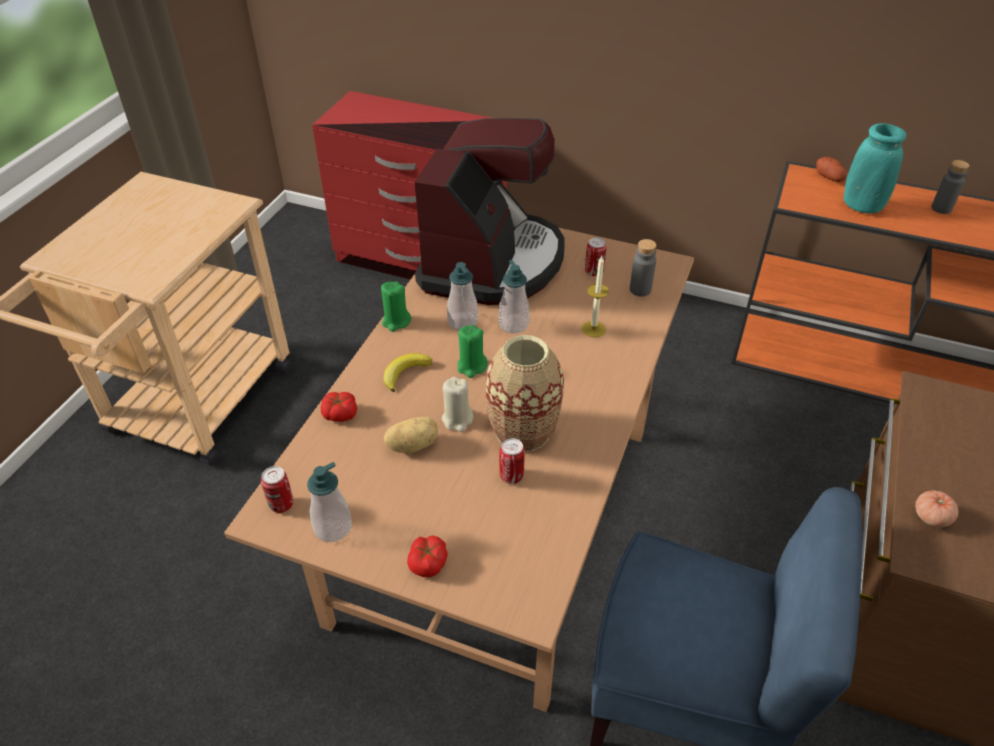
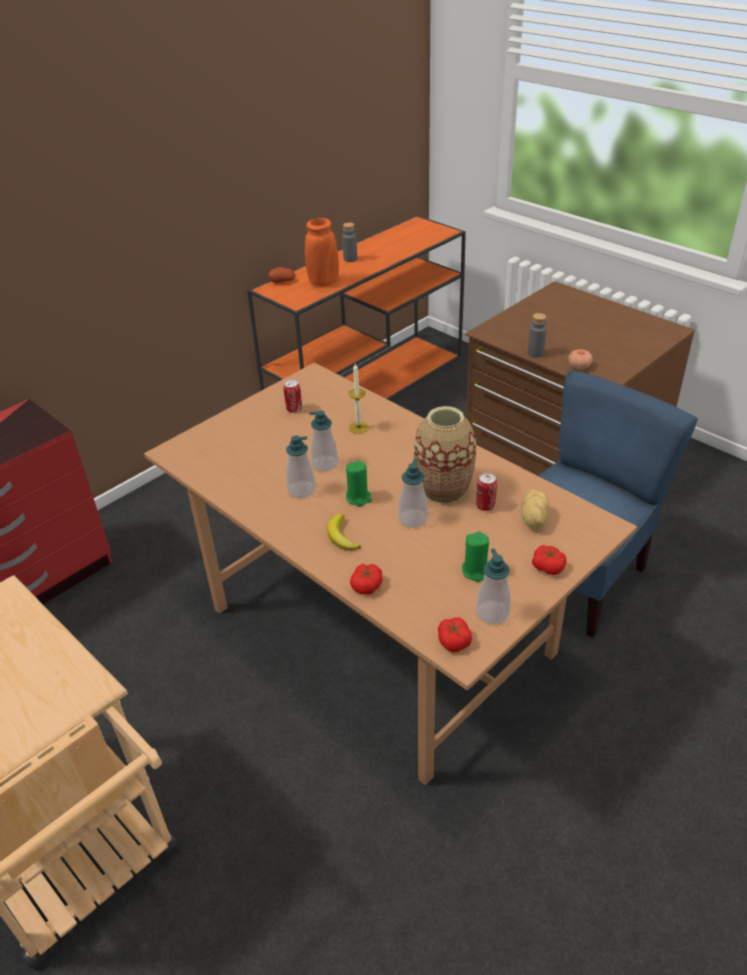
camera: 65 degrees left, 5 degrees down
(281, 504) = (453, 641): can -> tomato
(396, 321) = (272, 528): green candle -> green candle (476, 571)
(412, 445) = (427, 549): potato -> potato (532, 519)
(457, 419) = (413, 519): beige candle -> soap dispenser
(492, 262) = (238, 456): coffee machine -> none
(640, 289) = (331, 395): grey bottle -> grey bottle (535, 353)
(861, 206) = (323, 282): turquoise vase -> orange vase

